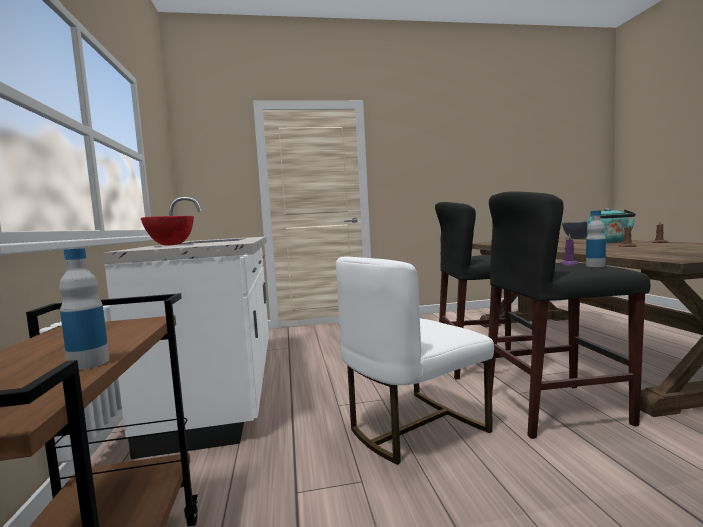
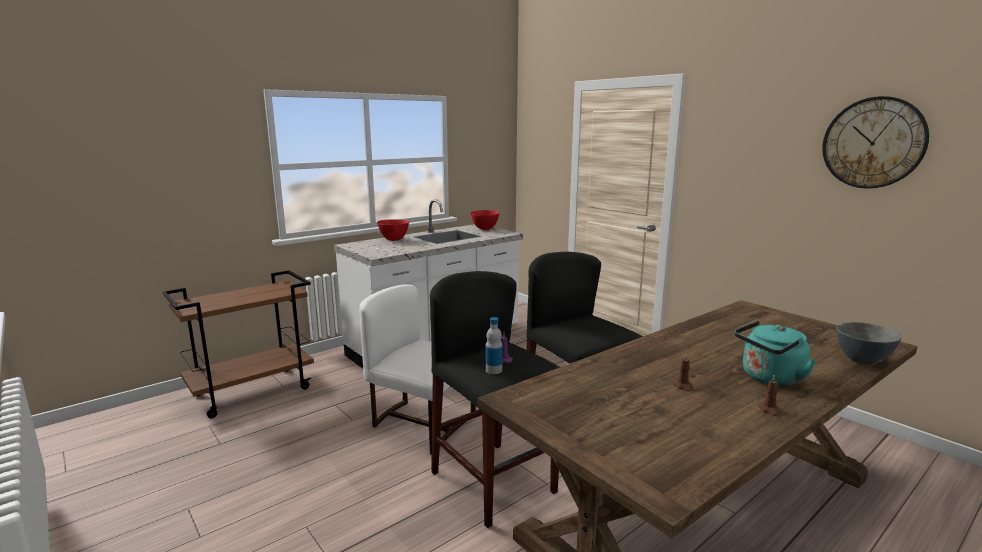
camera: 60 degrees right, 10 degrees up
(89, 363) = (232, 303): bottle -> none
(218, 239) = (485, 229): none -> red bowl
(483, 145) = (873, 143): none -> wall clock

